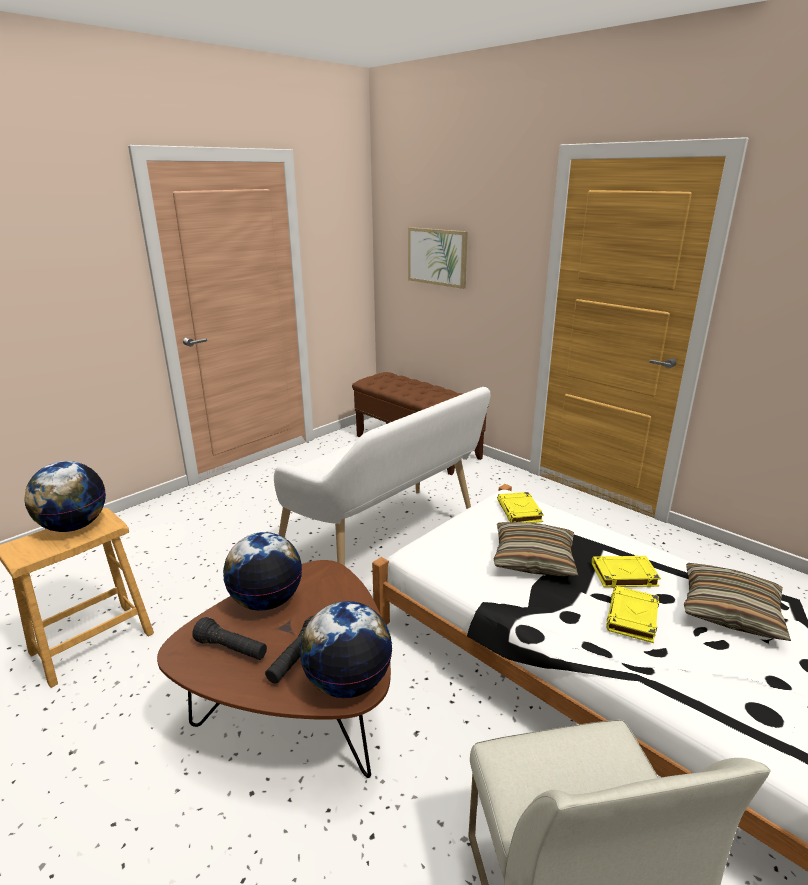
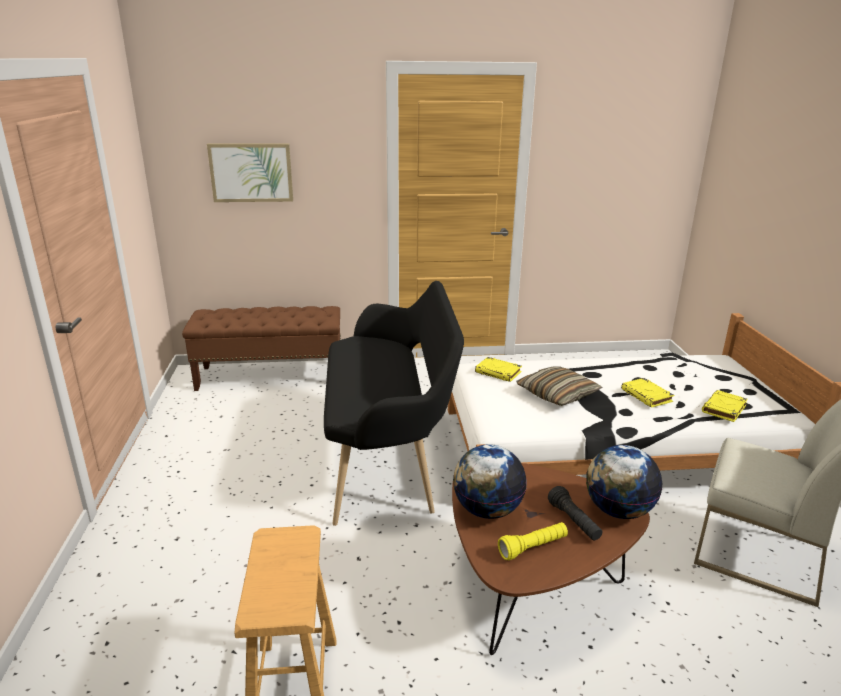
camera: 50 degrees left, 0 degrees up
(73, 526) = (271, 559): globe -> none
(232, 649) = (533, 548): black flashlight -> yellow flashlight
(388, 545) = (389, 457): white bench -> black bench
(623, 575) = (605, 379): yellow book -> yellow book (724, 409)
(730, 611) = (665, 371): pillow -> none

